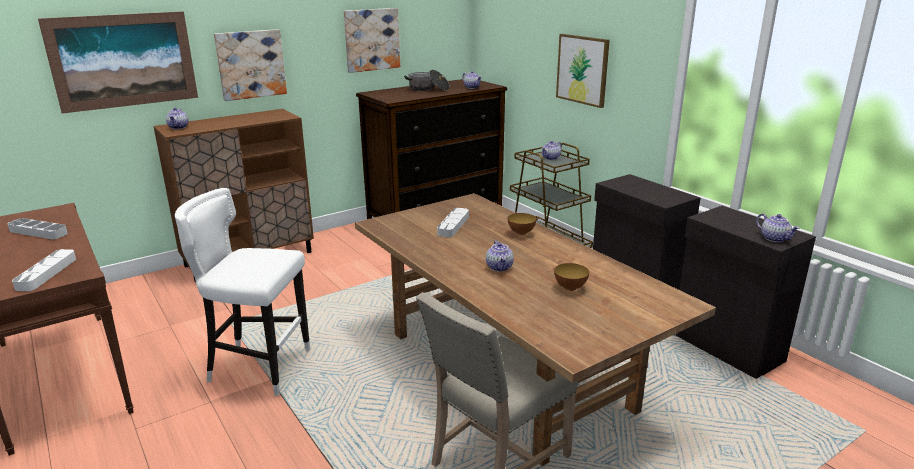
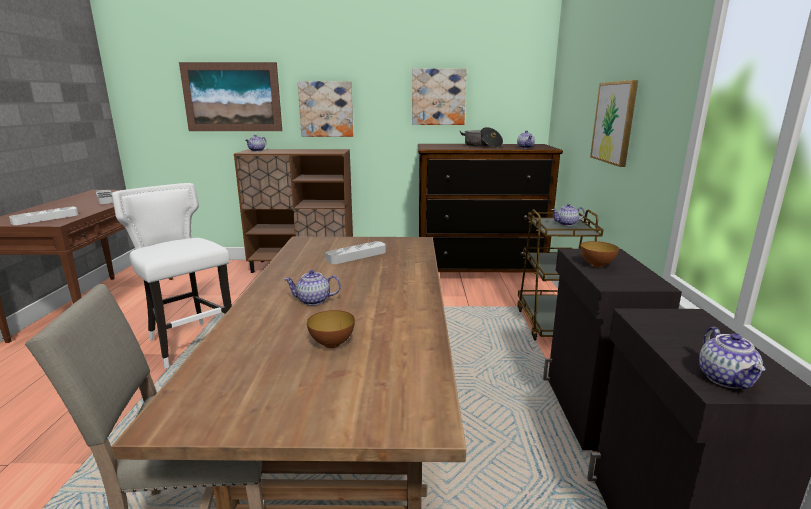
camera: 35 degrees right, 5 degrees down
(499, 267) = (313, 301): teapot -> teapot turned 60 degrees clockwise
(521, 233) = (401, 277): bowl -> bowl (596, 265)

